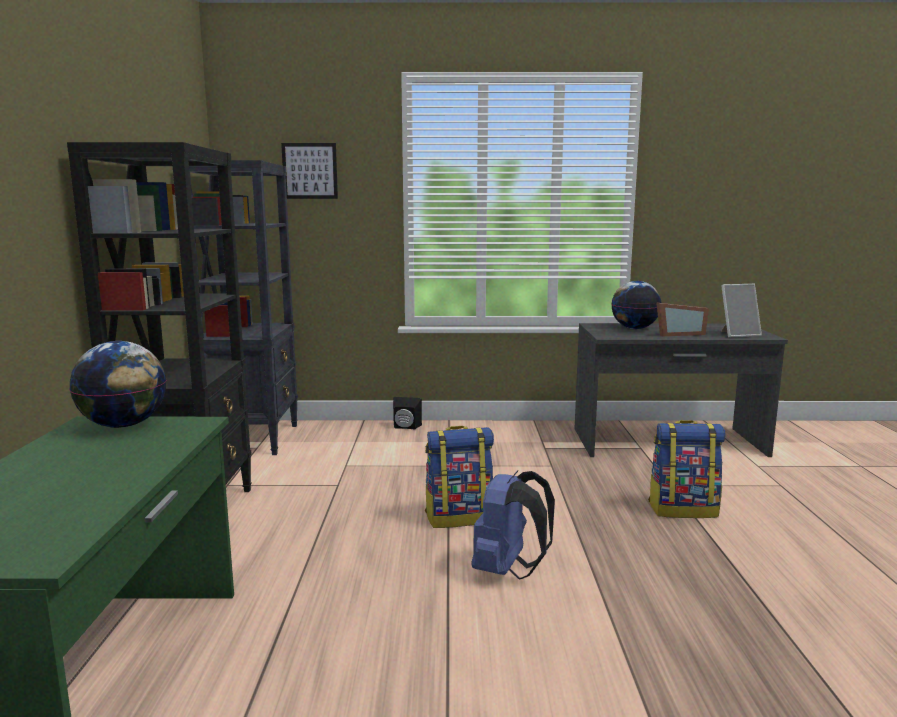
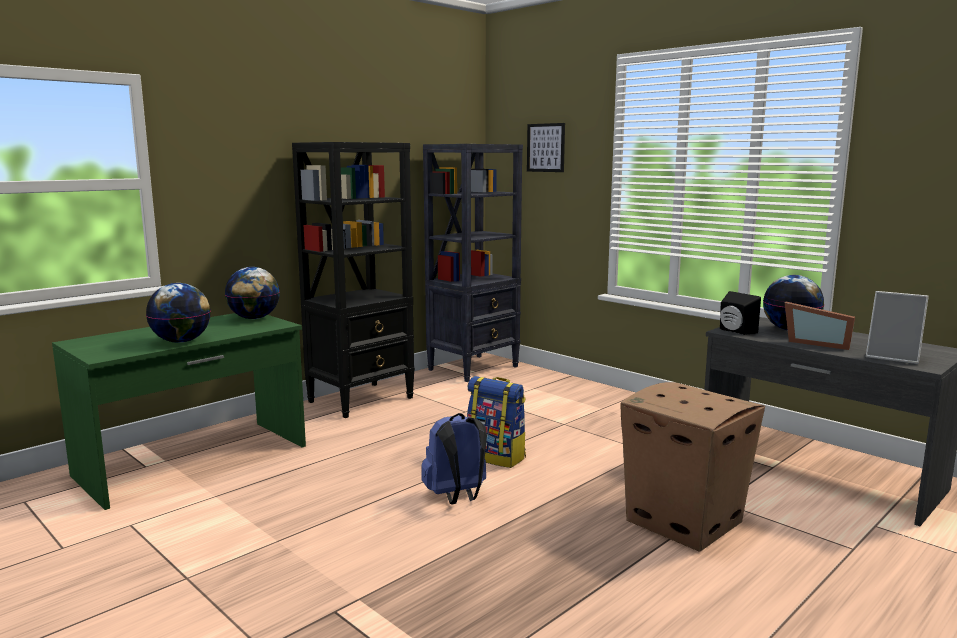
camera: 45 degrees right, 0 degrees up
(118, 485) = (181, 341): none -> globe
(405, 427) = (591, 389): black speaker -> black speaker (735, 331)
(683, 509) = (685, 521): backpack -> cardboard box

